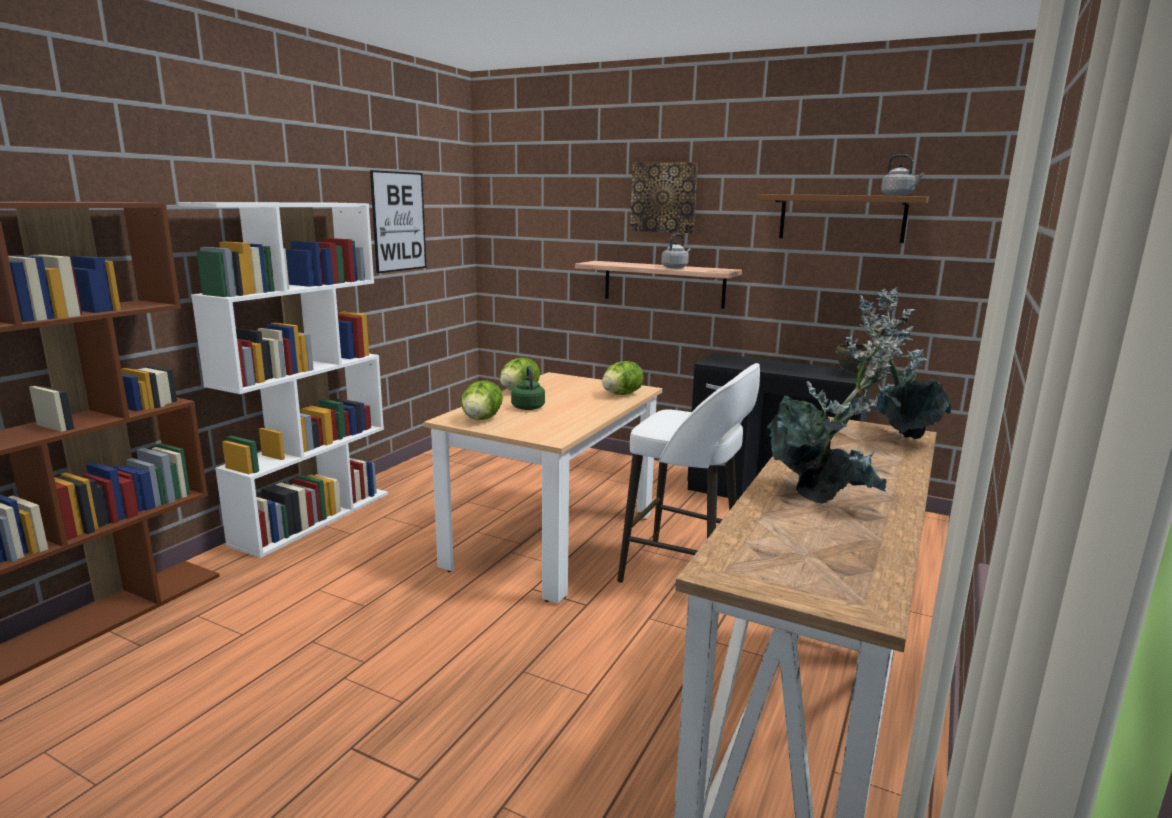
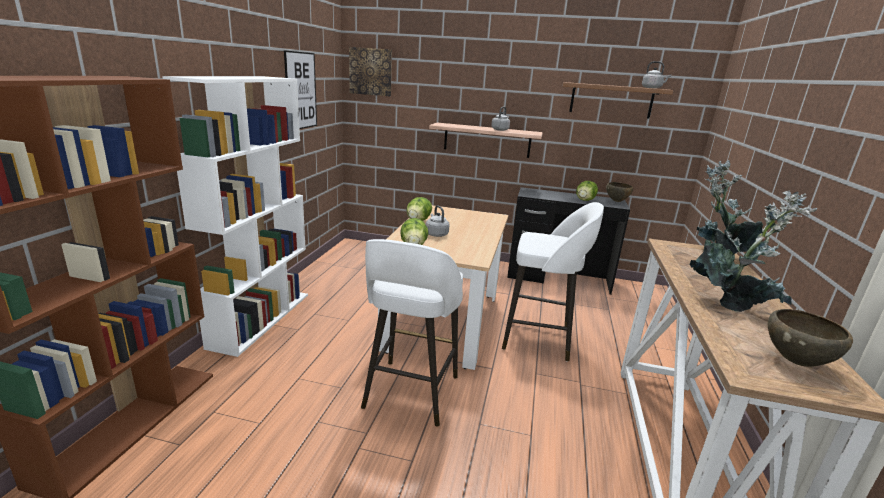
camera: 15 degrees left, 5 degrees up
(450, 623) = (410, 394): none -> white stool
(528, 407) = (436, 234): green kettle -> grey kettle
(621, 394) = (488, 221): lettuce -> lettuce (585, 200)
(664, 197) = (490, 80): picture -> picture (371, 71)
(825, 564) = (796, 362): none -> brown bowl

